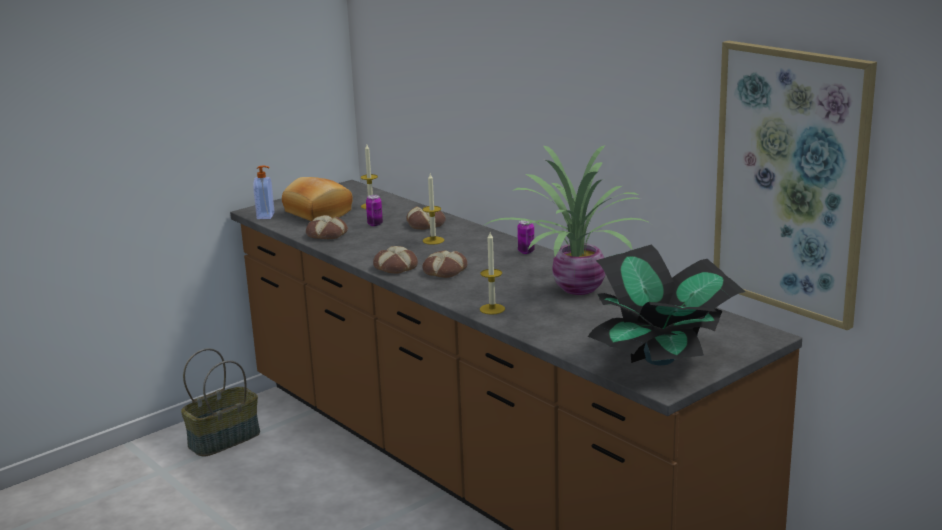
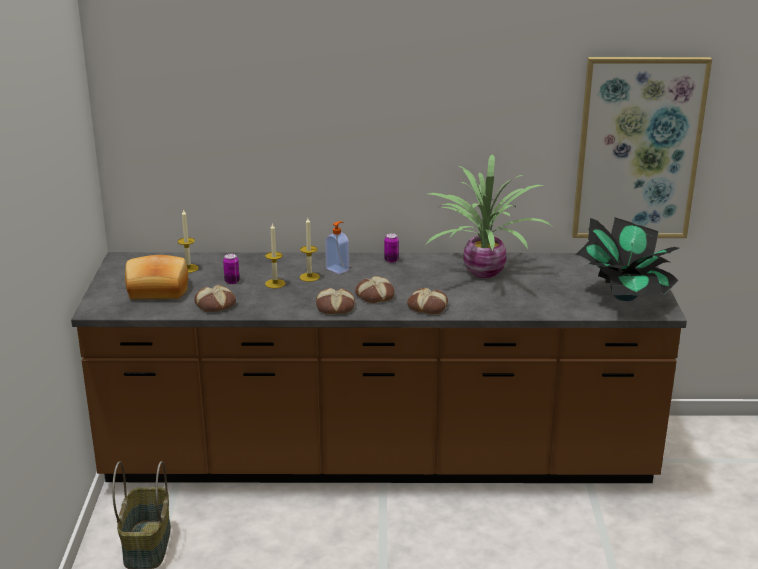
camera: 50 degrees left, 5 degrees up
(266, 216) = (119, 310): soap dispenser -> soap dispenser (338, 269)
(426, 224) = (270, 266): bread -> bread (428, 306)
(492, 309) = (470, 308): candle -> candle (275, 283)

